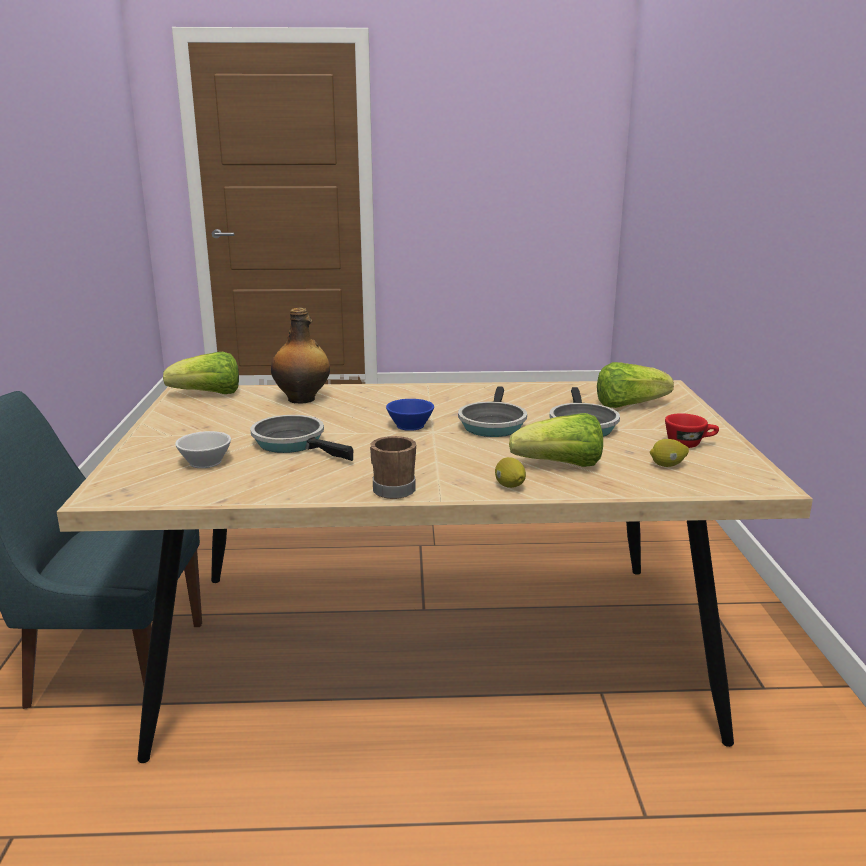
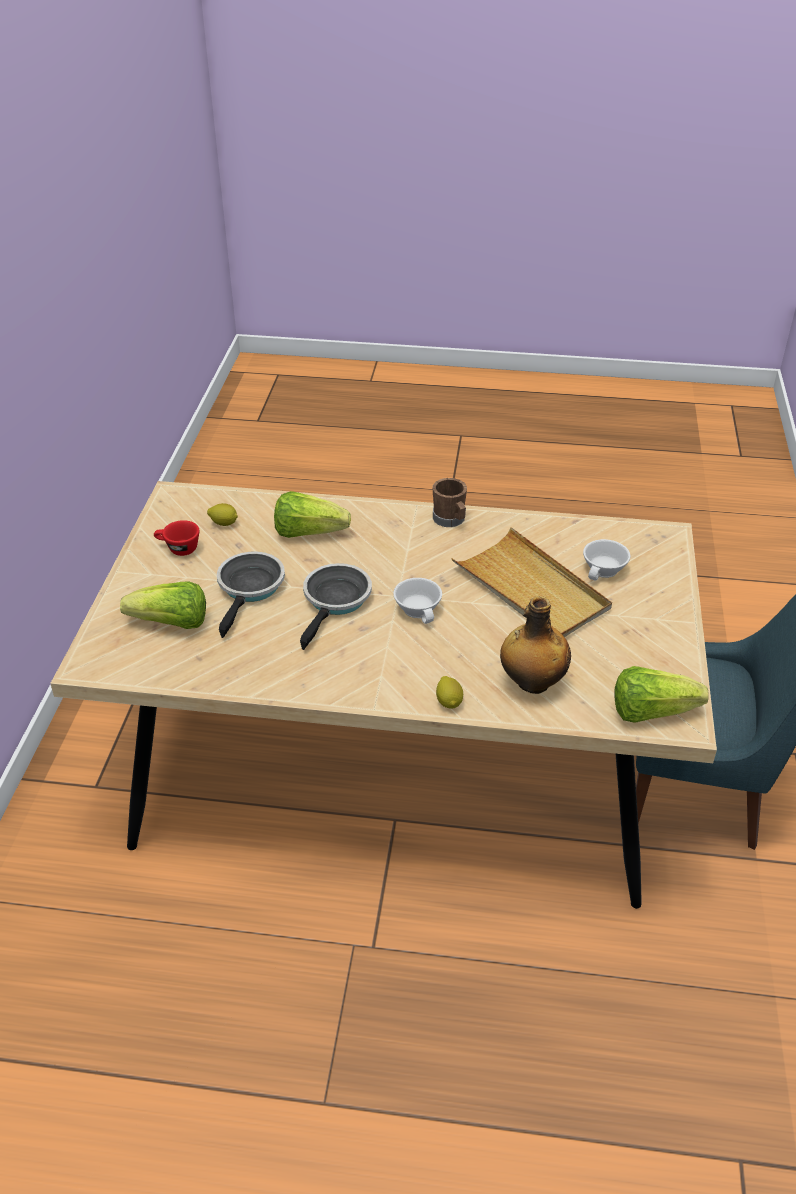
camera: 170 degrees left, 20 degrees up
(294, 443) = (531, 589): frying pan -> beige tray
(407, 425) = (420, 609): blue cup -> white cup
(510, 486) = (361, 513): lemon -> lemon (449, 702)

